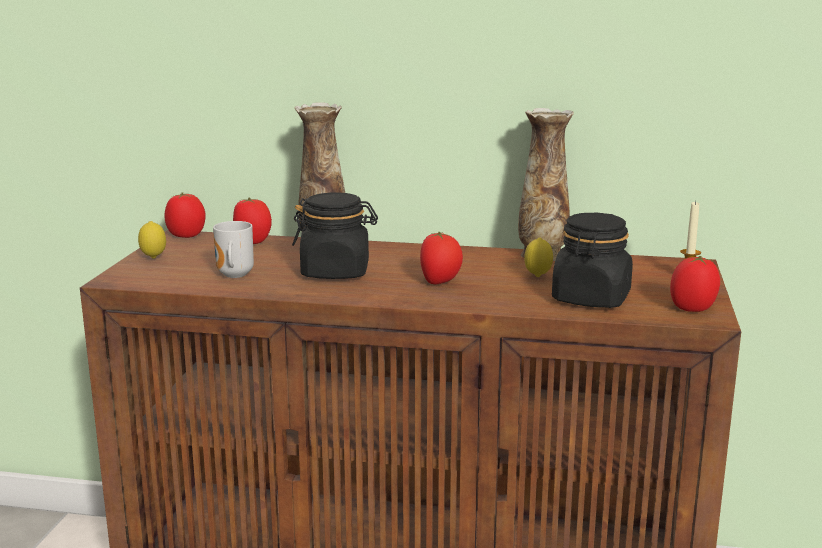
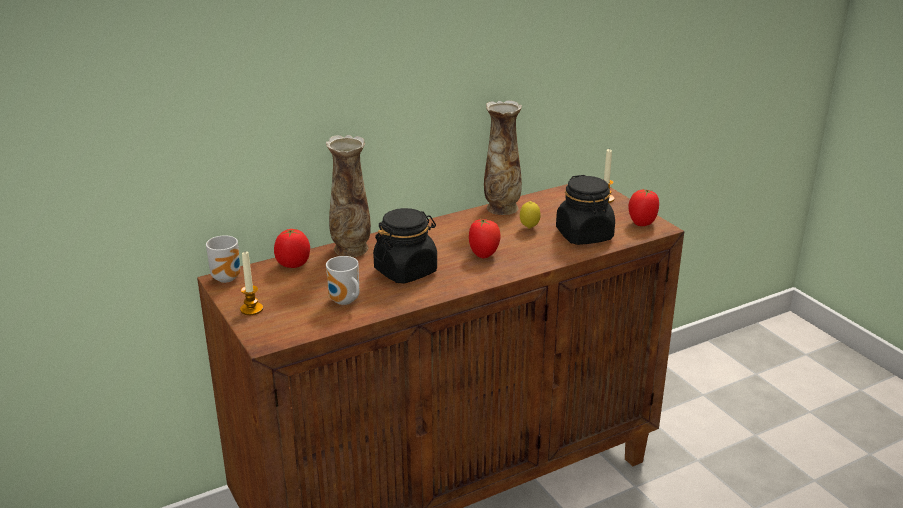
camera: 40 degrees left, 10 degrees up
(153, 258) = (251, 309): lemon -> candle
(186, 235) = (229, 277): tomato -> mug

